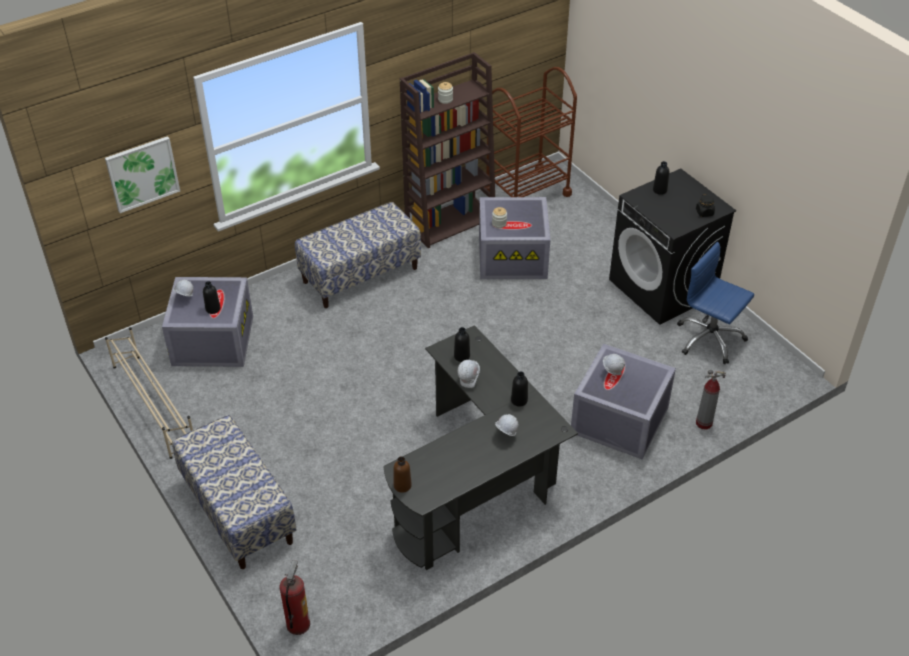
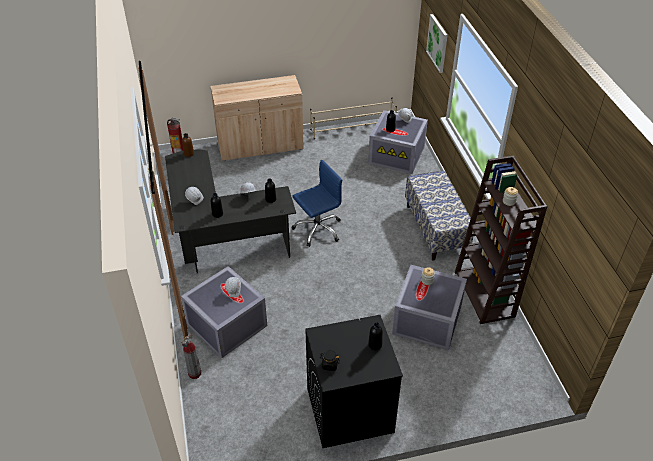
camera: 110 degrees right, 0 degrees up
(237, 511) = (260, 146): bench -> beige cabinet
(527, 193) = (513, 358): brown cart -> none
(709, 339) = (274, 418): blue office chair -> blue office chair (317, 229)

